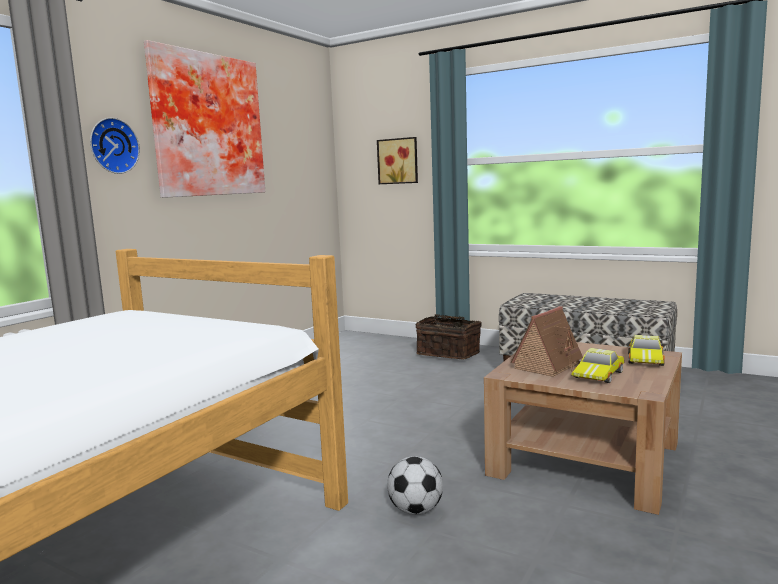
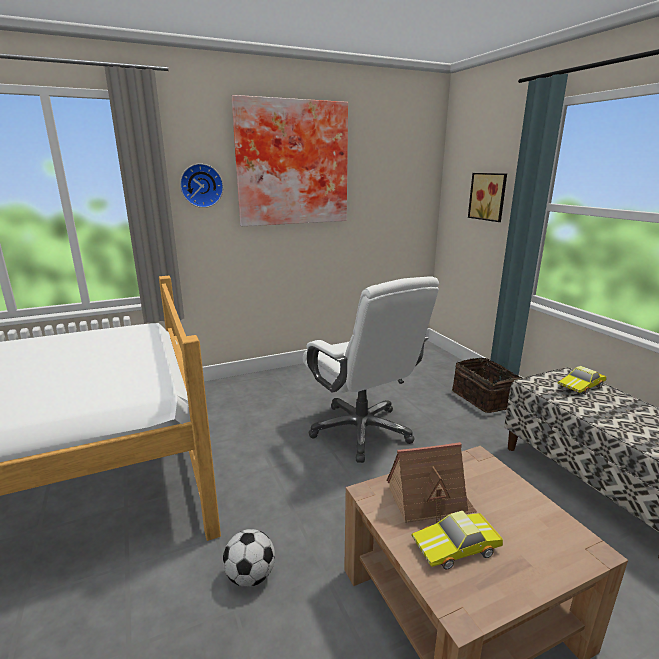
camera: 35 degrees right, 10 degrees up
(374, 400) = (362, 431): none -> white office chair
(647, 359) = (556, 549): toy car -> toy car (582, 386)

